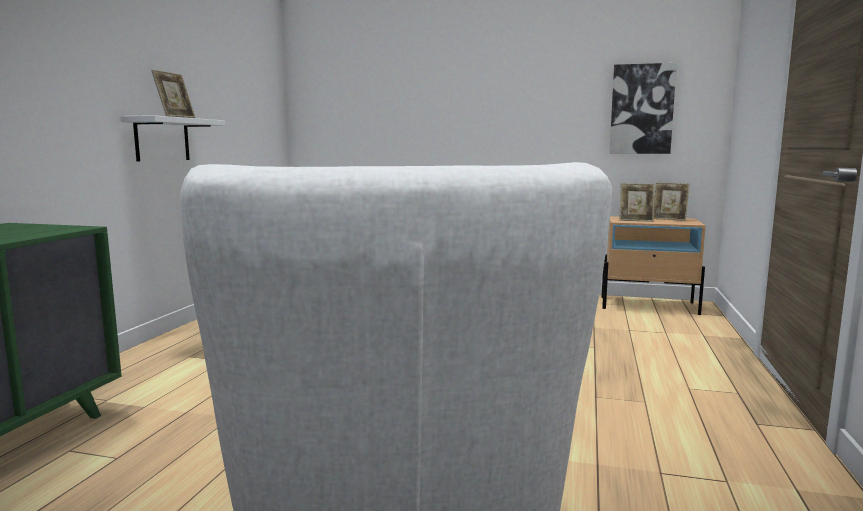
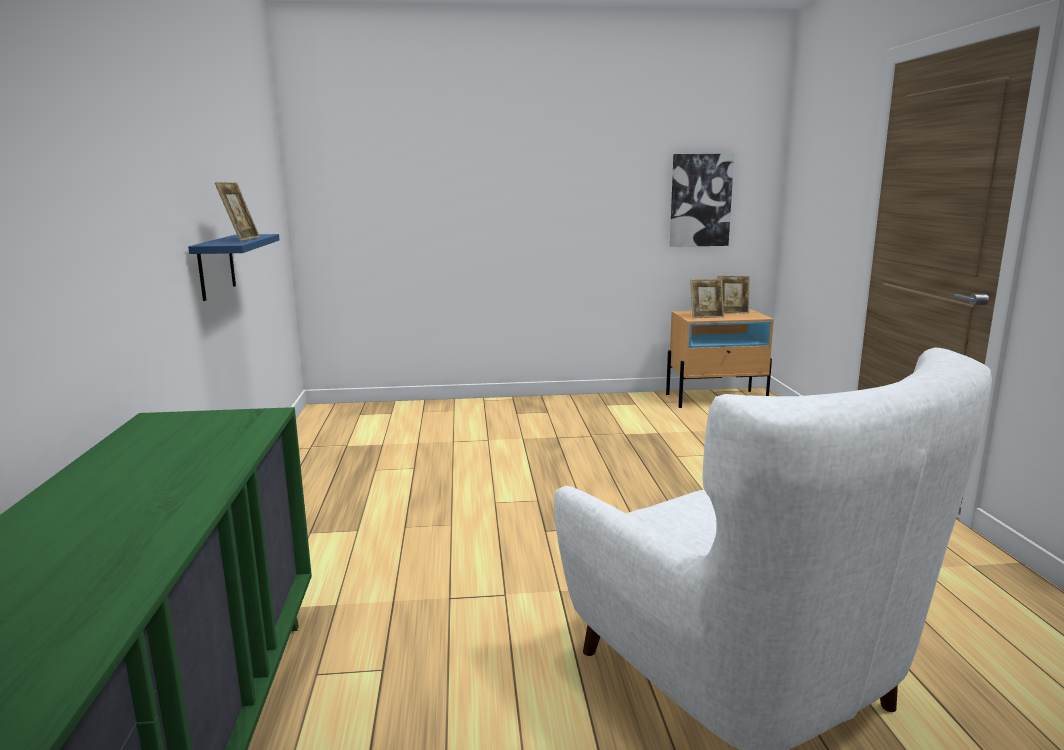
camera: 20 degrees left, 5 degrees up
(162, 139) = (216, 266): white shelf -> blue shelf

